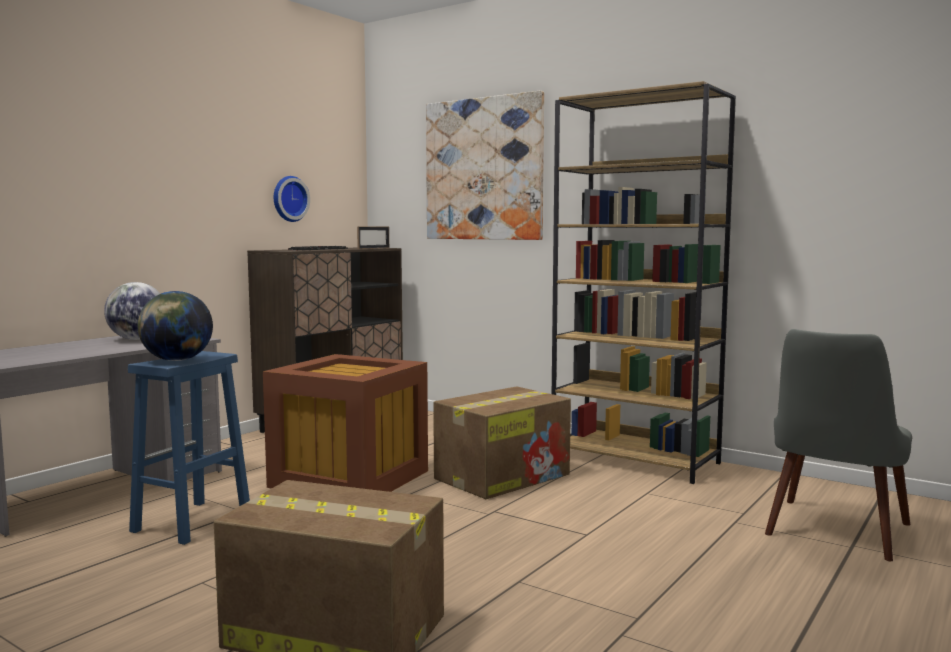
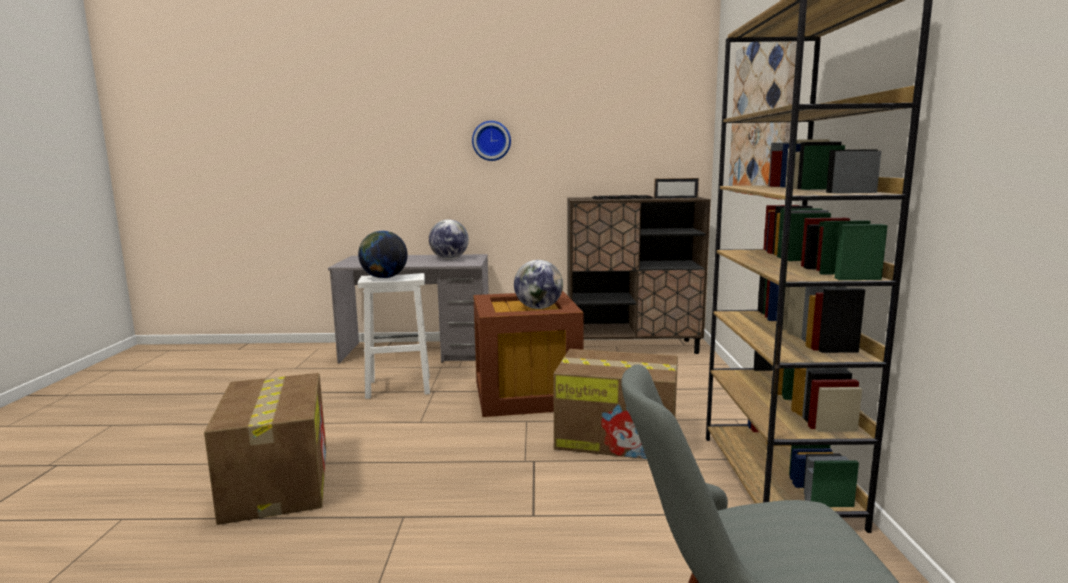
camera: 55 degrees right, 5 degrees up
(191, 523) = (397, 387): blue stool -> white stool
(288, 199) = (614, 153): wall clock -> wall clock (491, 141)
(362, 370) = (538, 308): none -> globe

